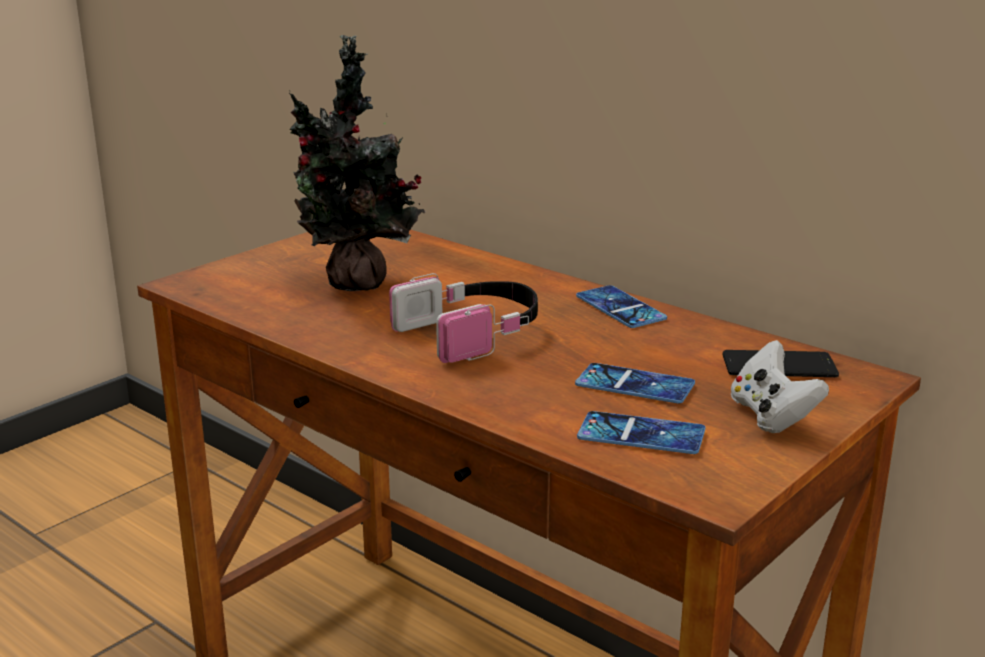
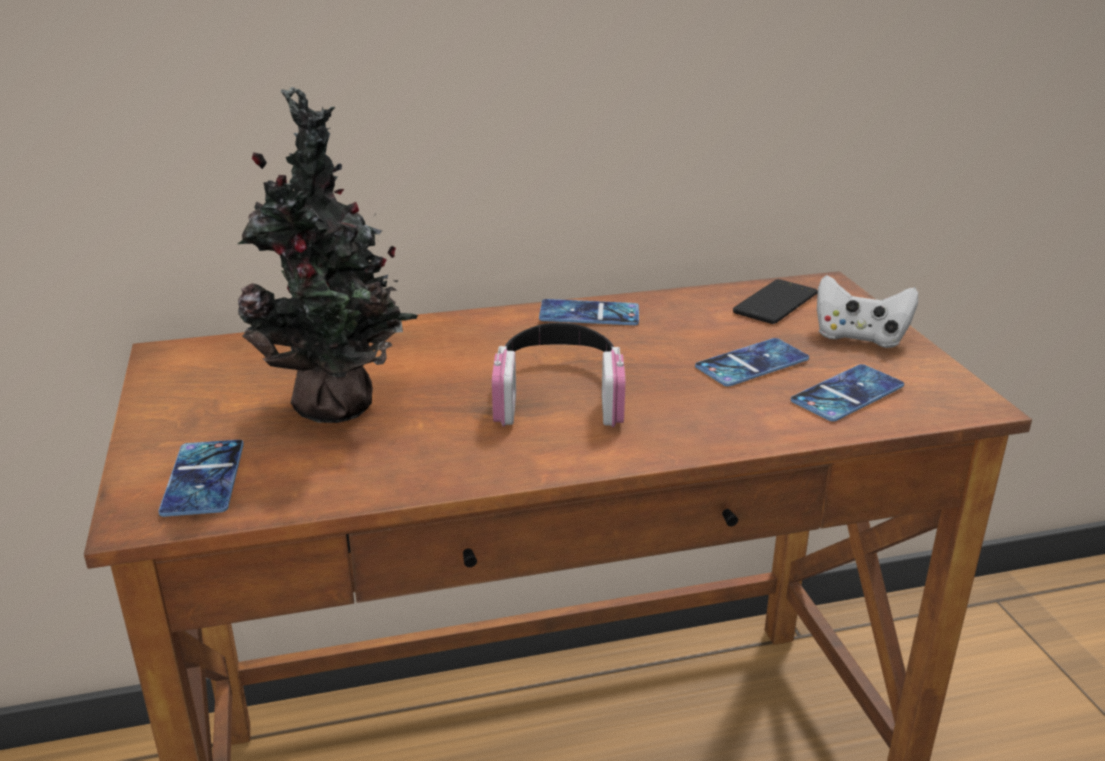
camera: 55 degrees left, 5 degrees up
(234, 282) = (203, 478): none -> phone

